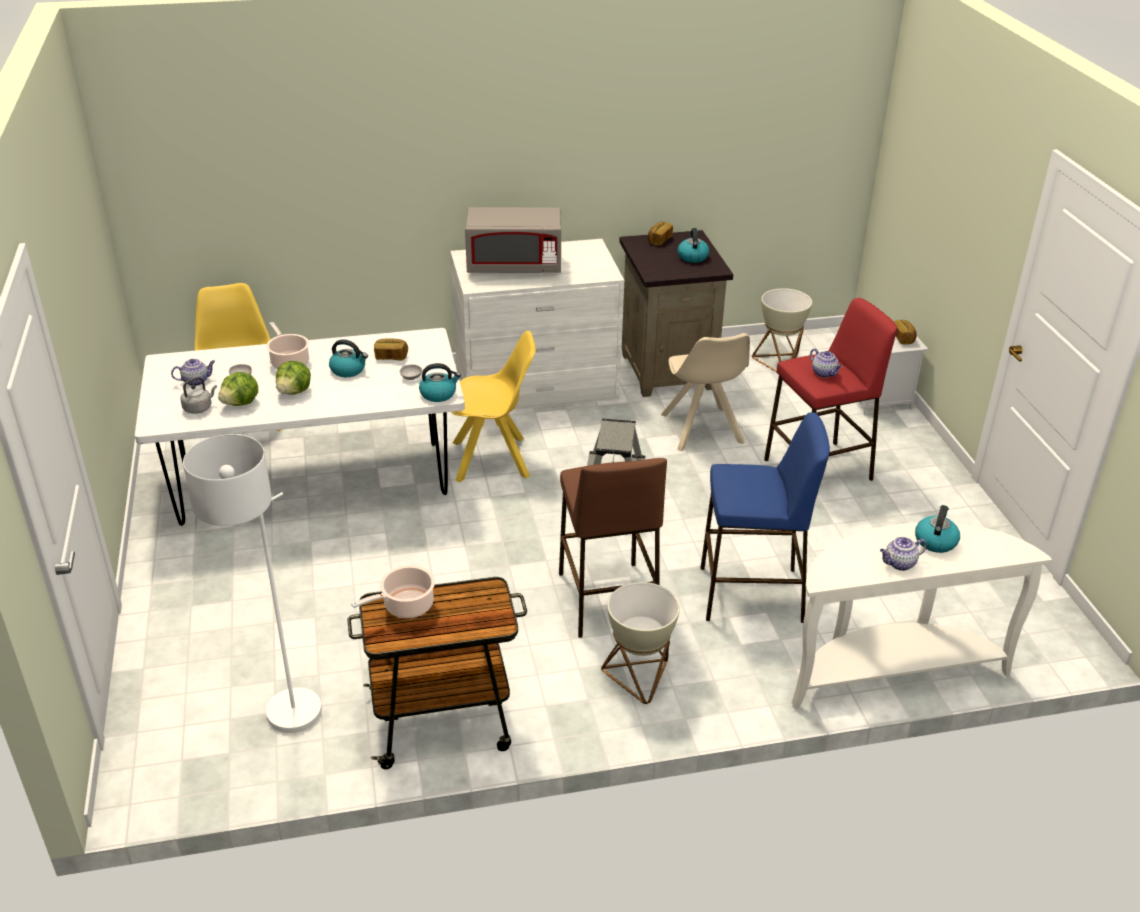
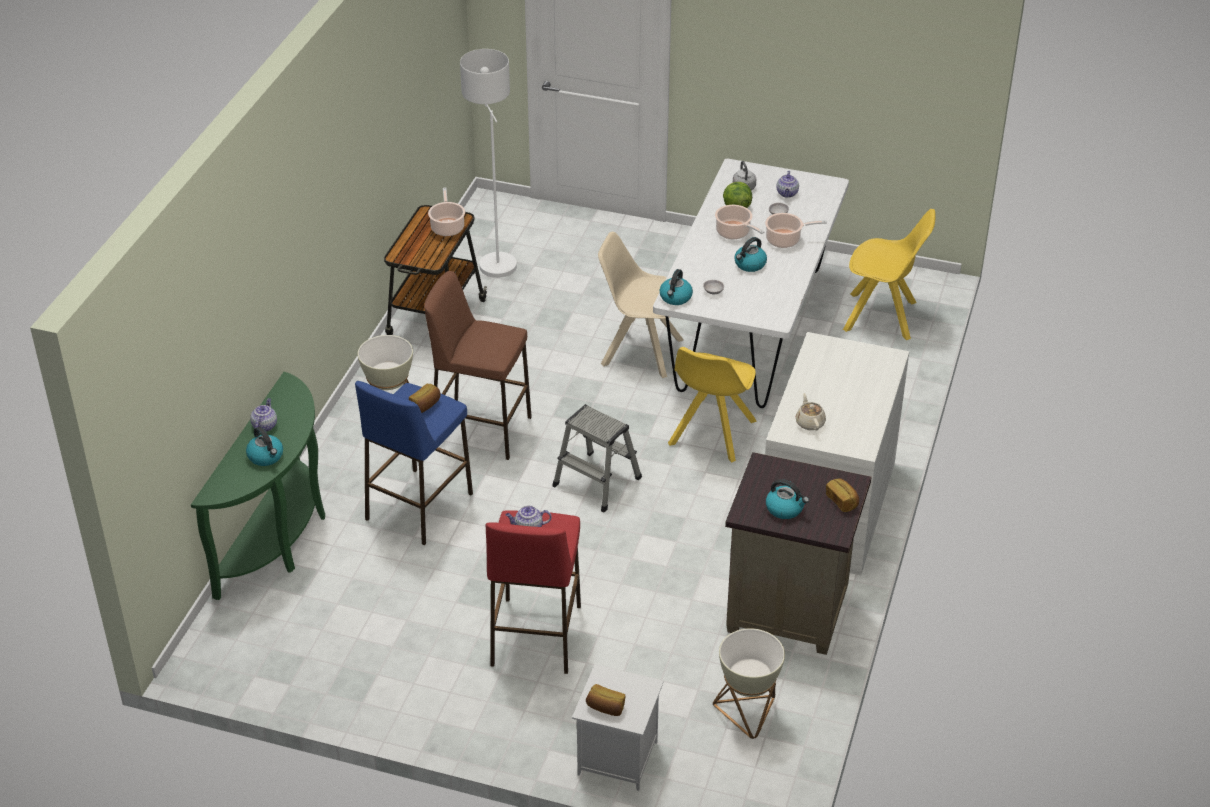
camera: 120 degrees right, 5 degrees up
(294, 392) = (734, 233): lettuce -> cooking pot
(391, 357) = (756, 290): bread -> bread (425, 405)
(514, 266) = (844, 379): grey microwave -> none
(584, 268) = (810, 423): none -> beige teapot
(702, 430) = (660, 586): beige chair -> beige chair (640, 351)
(890, 670) = (280, 538): white console table -> green console table

